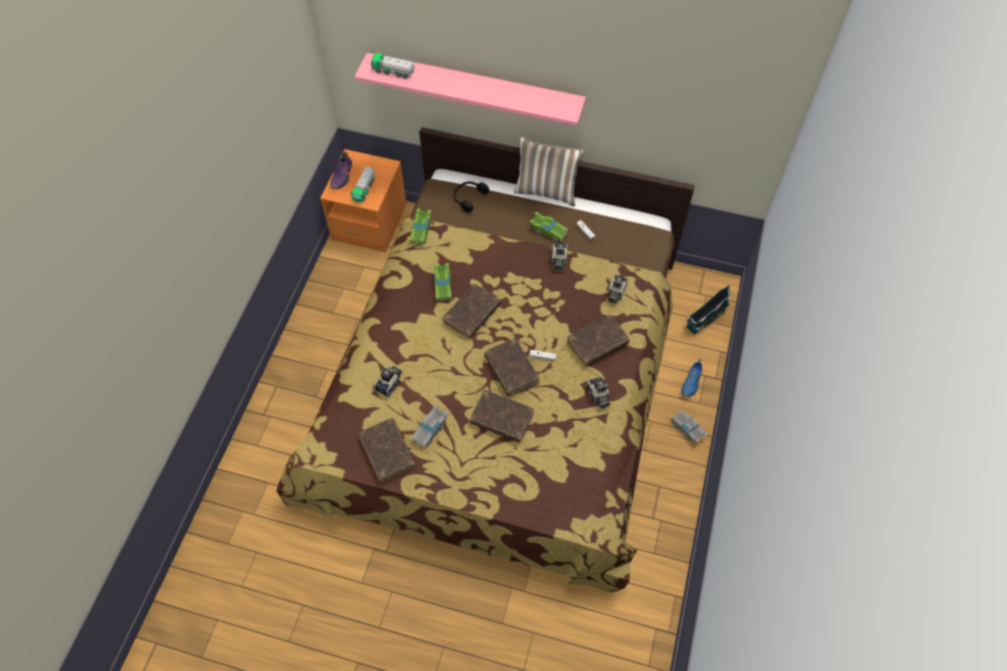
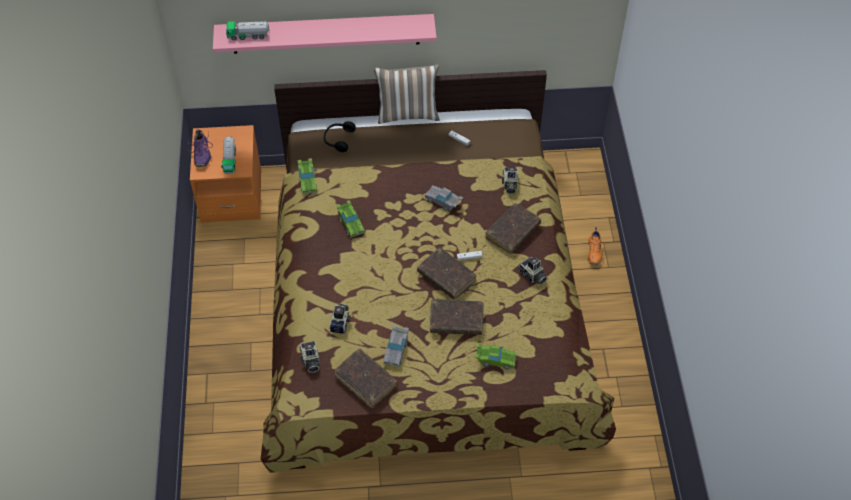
camera: 20 degrees left, 5 degrees down
(472, 314) = (389, 240): brown book -> none
(548, 231) = (425, 148): green toy car -> green toy car (494, 360)
(558, 261) = (446, 171): camera -> camera (310, 361)
(687, 430) = (608, 293): grey toy car -> grey toy car (443, 202)
(692, 383) = (594, 252): blue shoe -> orange shoe
(704, 319) = (583, 194): toy house -> none

